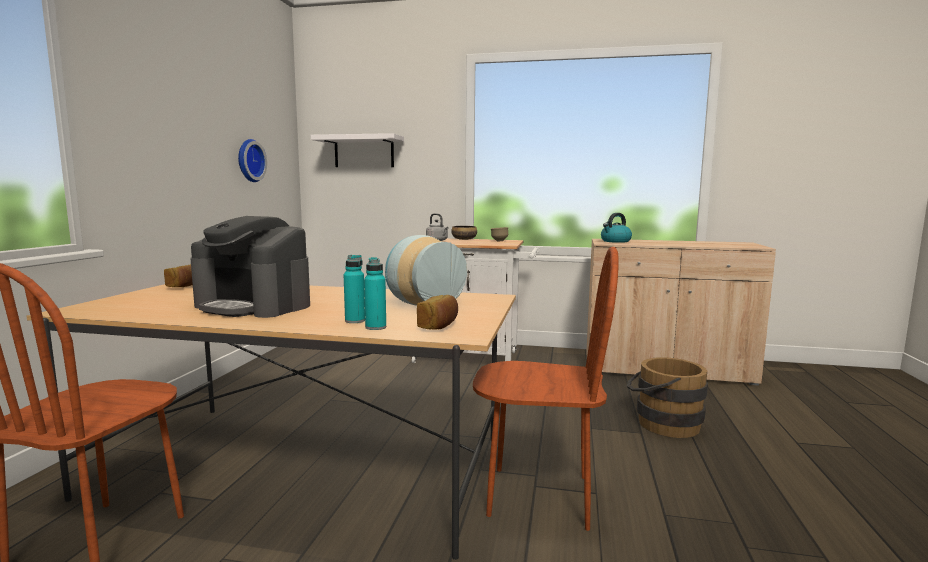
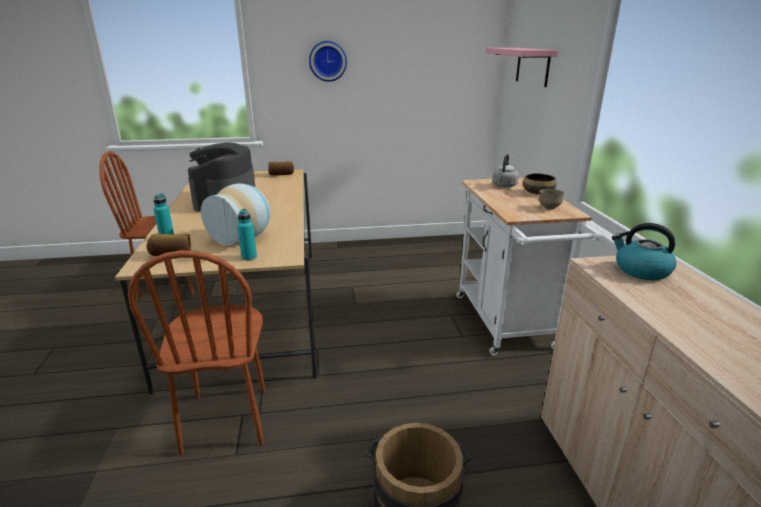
camera: 70 degrees right, 15 degrees up
(249, 160) = (418, 76): wall clock -> wall clock (327, 61)
(355, 321) = (185, 230): turquoise bottle -> turquoise bottle (249, 257)
(364, 152) = (532, 66): white shelf -> pink shelf

